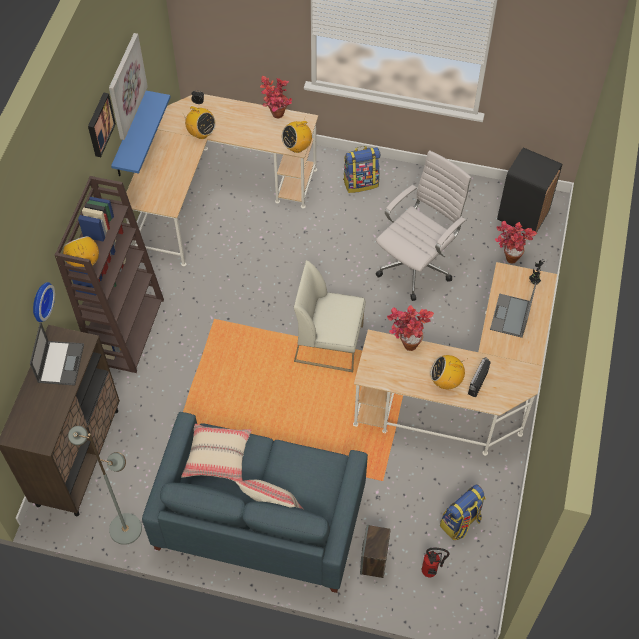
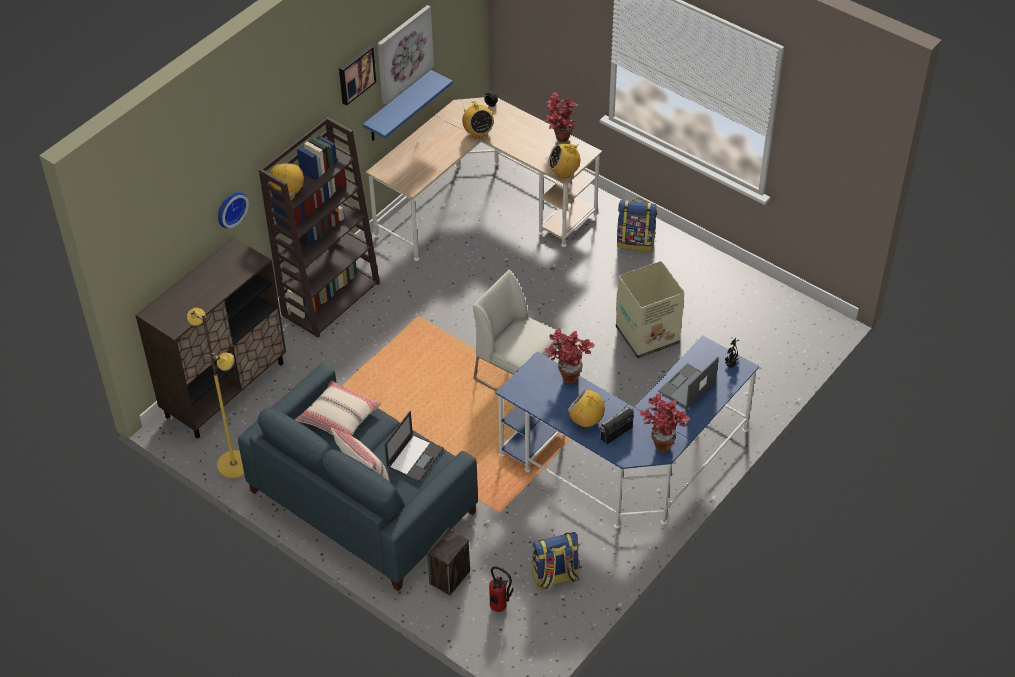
camera: 25 degrees right, 10 degrees down
(60, 362) = (225, 270): laptop -> laptop (415, 457)
(125, 528) = (234, 464): grey floor lamp -> yellow floor lamp
(417, 265) = (648, 335): white office chair -> cardboard box
(464, 392) = (628, 464): beige desk -> blue desk
(508, 255) = (751, 357): potted plant -> potted plant (661, 441)
(523, 216) = (789, 326): black trash can -> none

